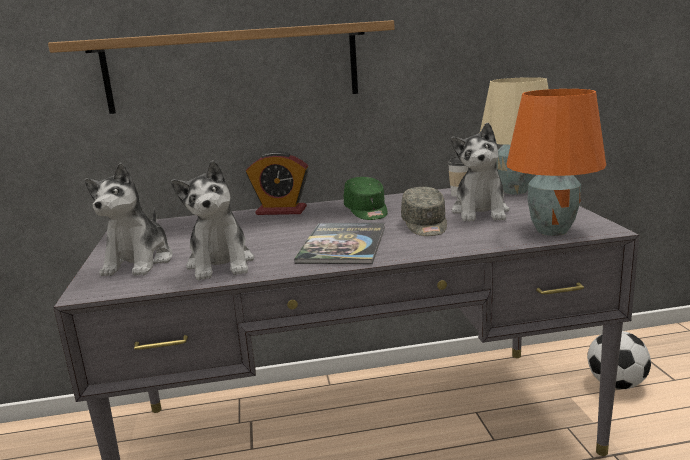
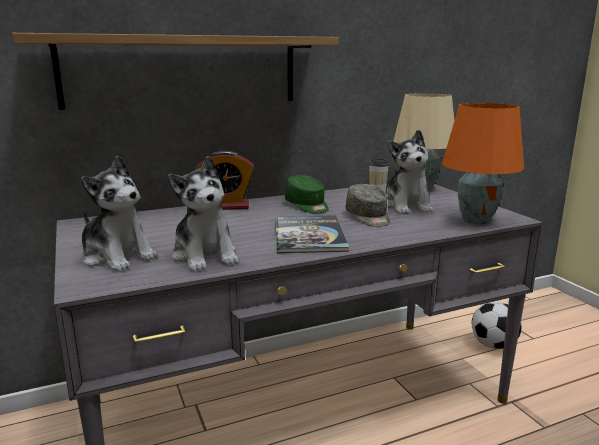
camera: 15 degrees left, 0 degrees up
(139, 262) = (117, 256): plush toy -> plush toy turned 45 degrees counterclockwise

